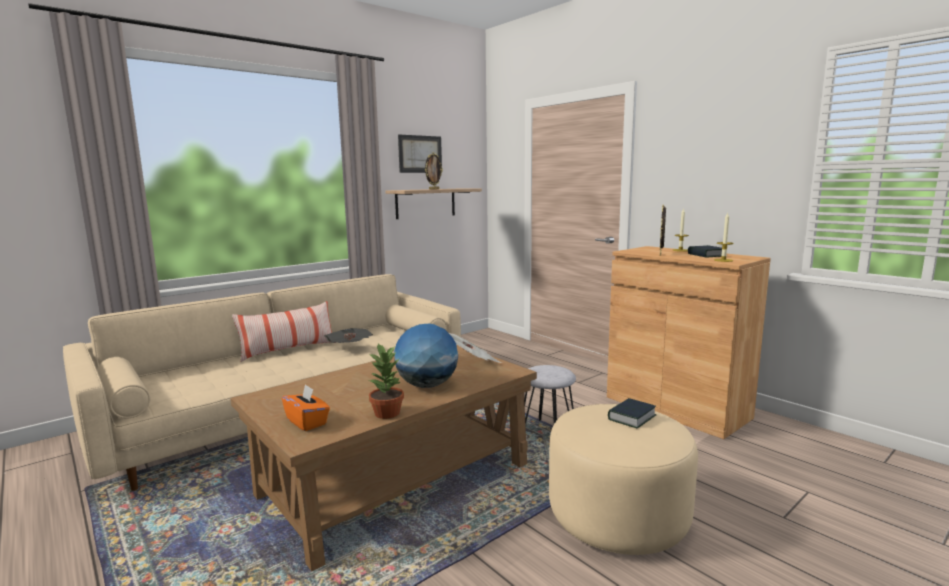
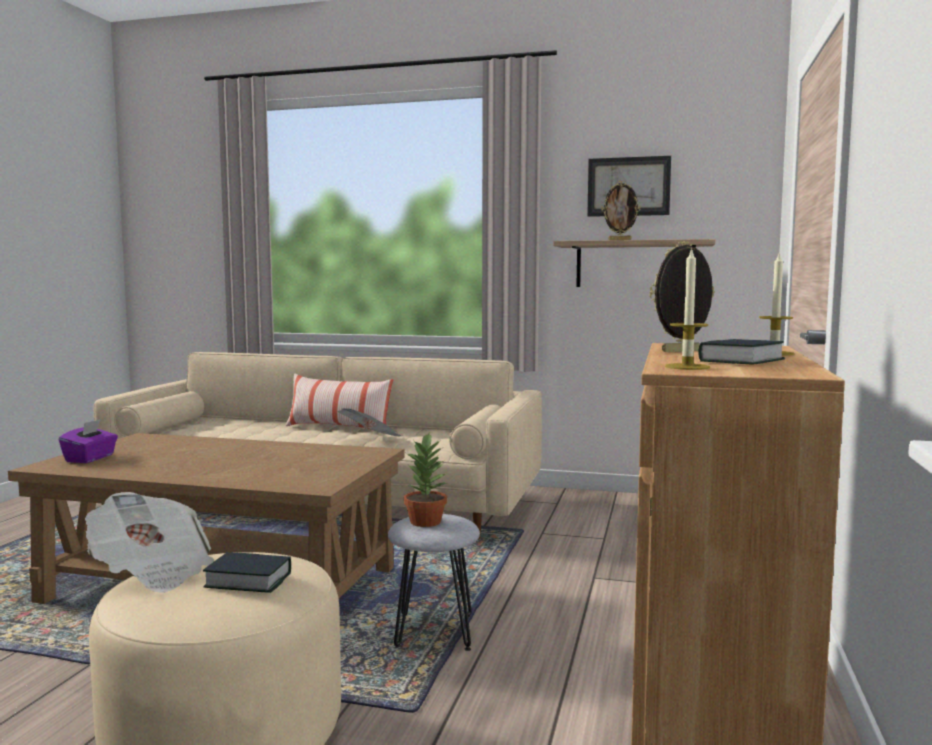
camera: 55 degrees right, 5 degrees down
(307, 422) = (90, 458): orange tissue box -> purple tissue box
(387, 413) = (129, 472): potted plant -> potted plant (426, 522)
(427, 385) = (224, 469): globe -> none
(471, 362) = (327, 468): newspaper -> newspaper (152, 571)

